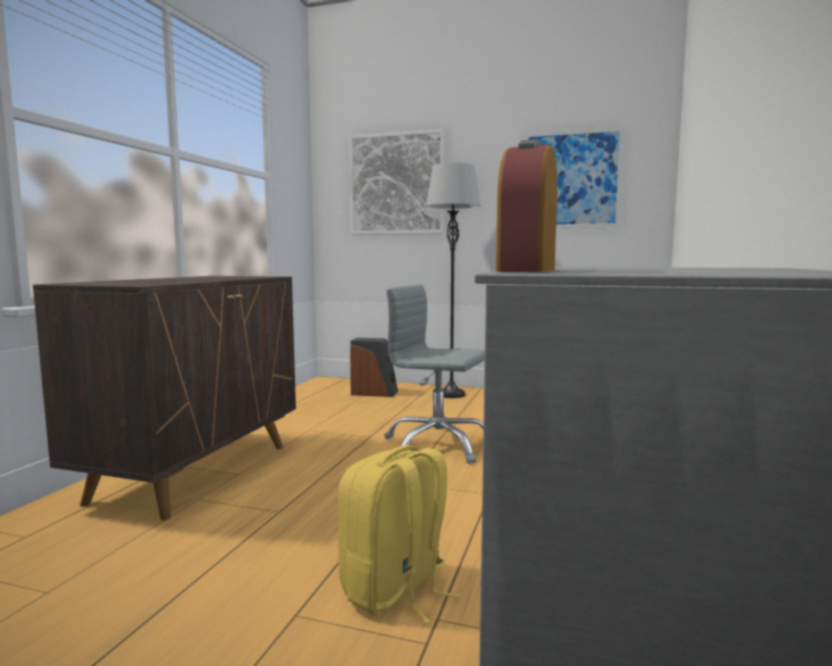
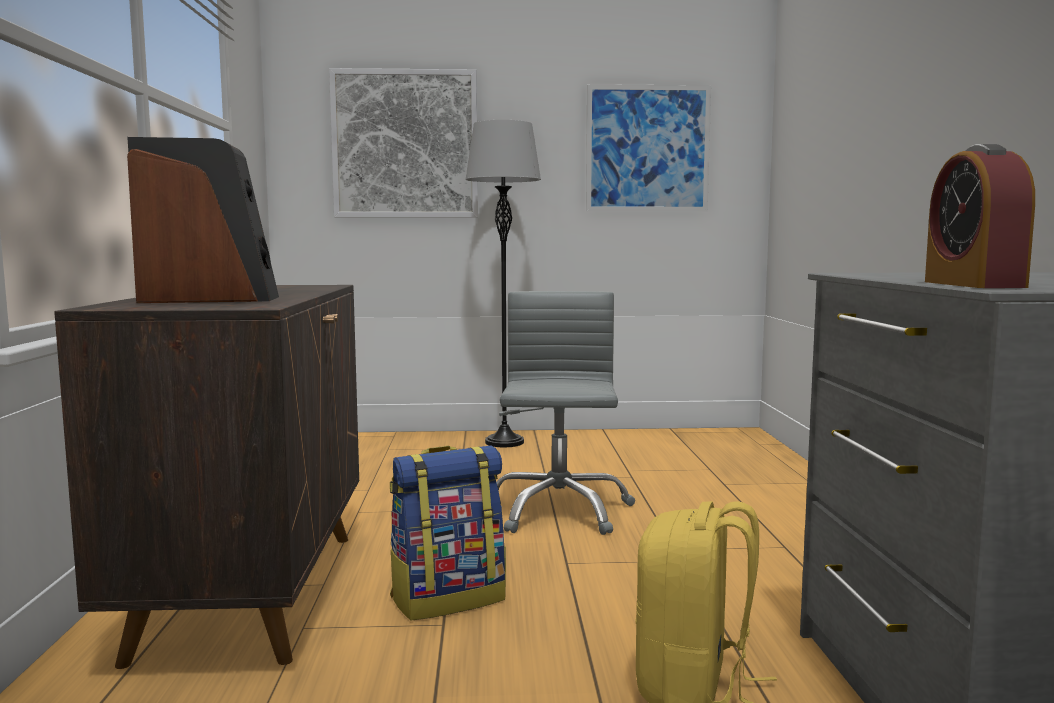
camera: 20 degrees left, 0 degrees up
(300, 495) = (448, 598): none -> backpack
(374, 393) = (395, 450): speaker -> speaker (210, 299)
(437, 445) = (558, 511): grey office chair -> grey office chair turned 90 degrees clockwise

